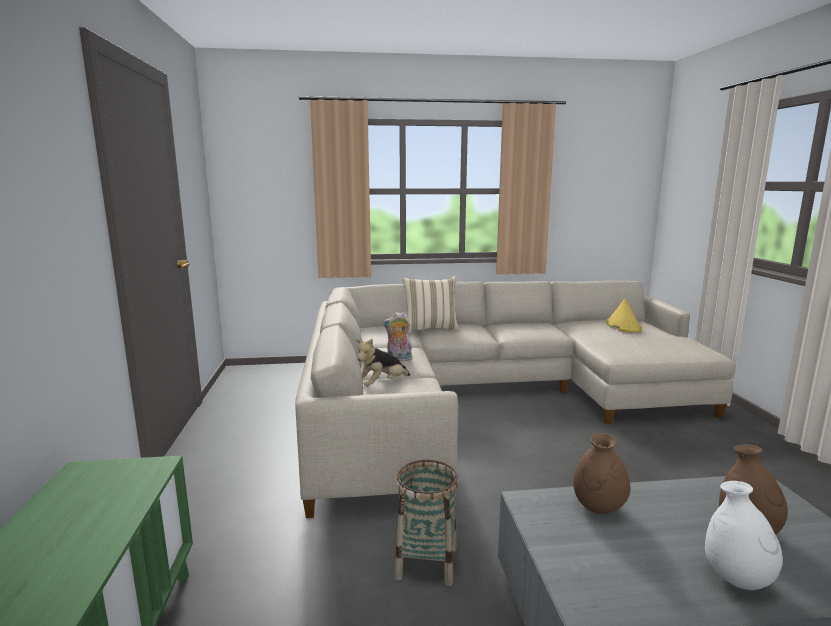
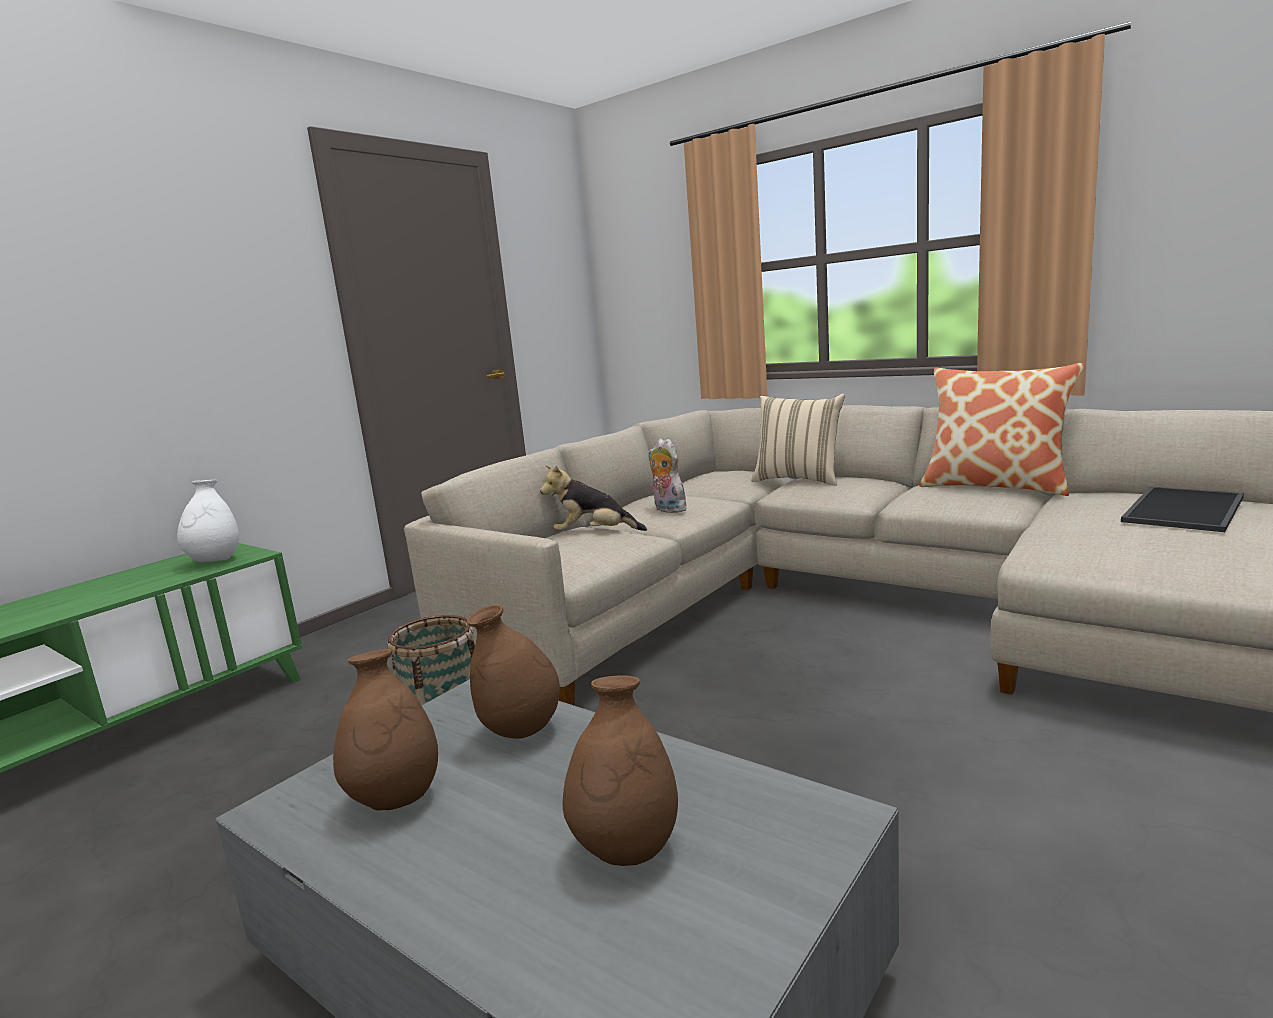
camera: 45 degrees right, 0 degrees up
(530, 322) = (995, 486): none -> pillow
(622, 326) = (1181, 509): yellow hat -> tray
(630, 569) = (395, 799): none -> brown vase
(737, 580) = (463, 878): white vase -> white vase (215, 561)

